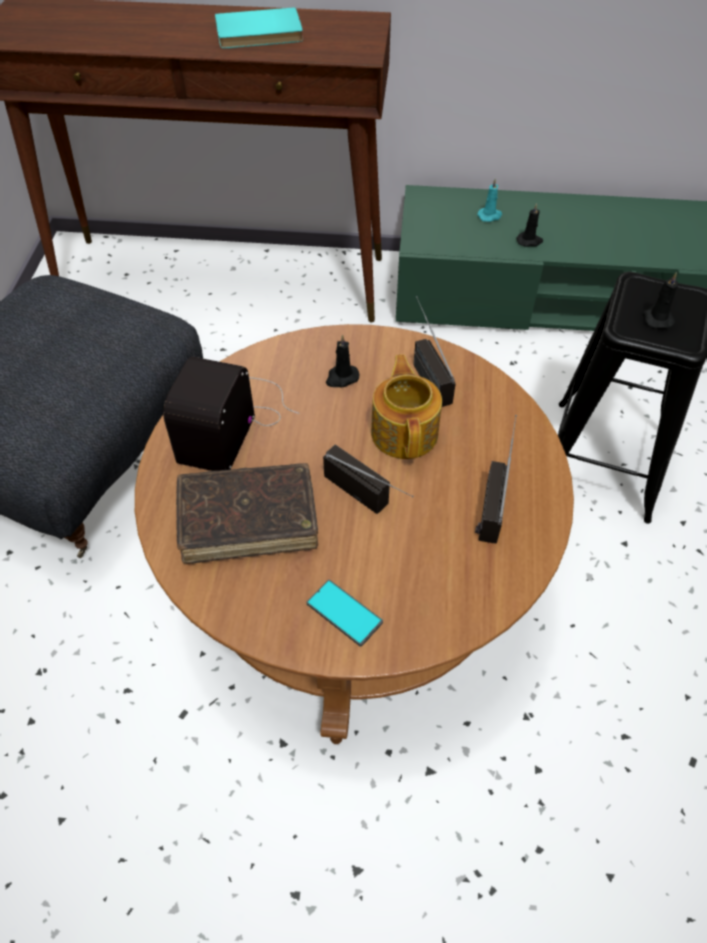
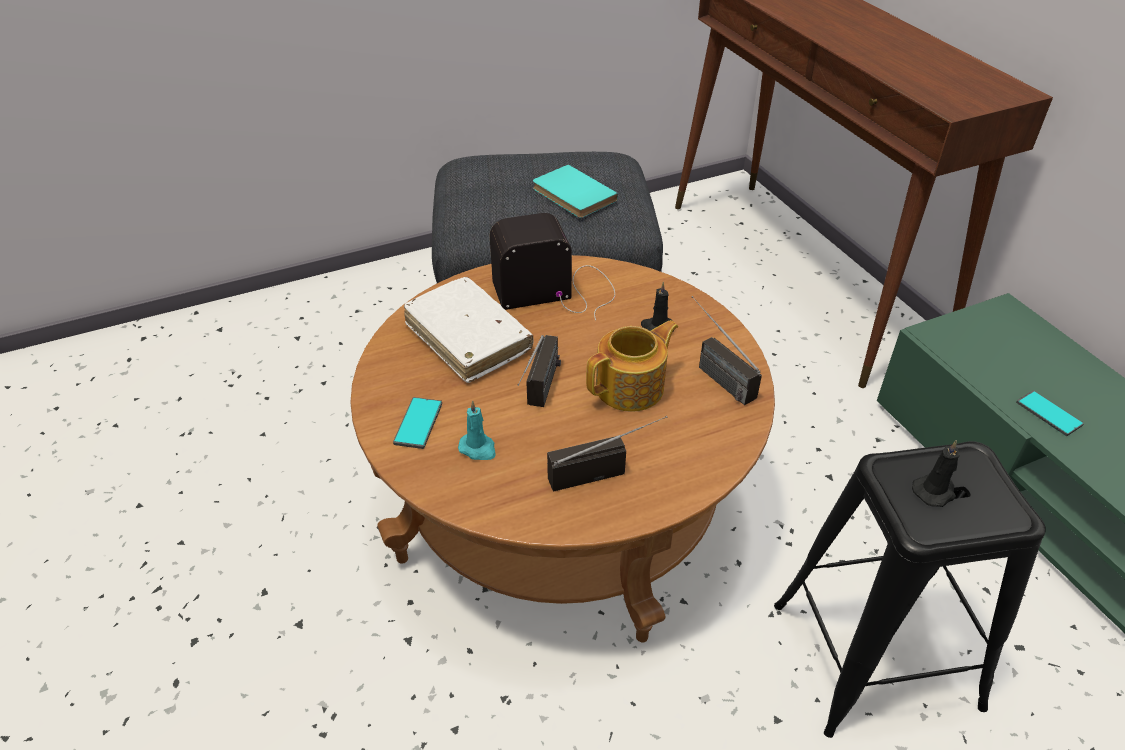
camera: 60 degrees right, 10 degrees down
(248, 520) = (468, 338): brown book -> white book
(259, 34) = (902, 56): turquoise book -> turquoise book (572, 195)
(423, 373) = (713, 373): radio -> radio turned 75 degrees counterclockwise
(490, 216) = (1046, 368): turquoise candle -> turquoise candle (478, 449)
(529, 241) = (1048, 413): black candle -> phone

